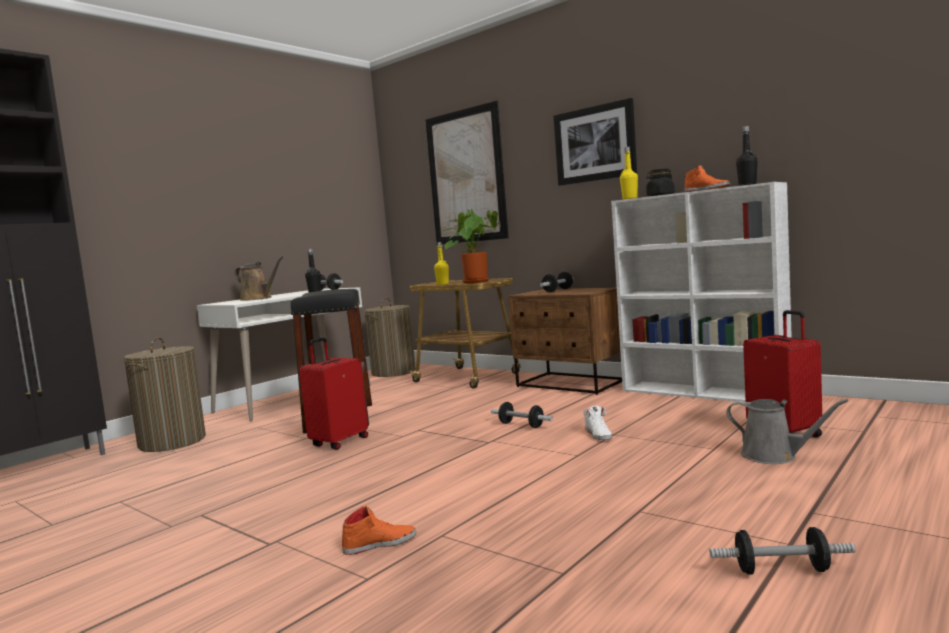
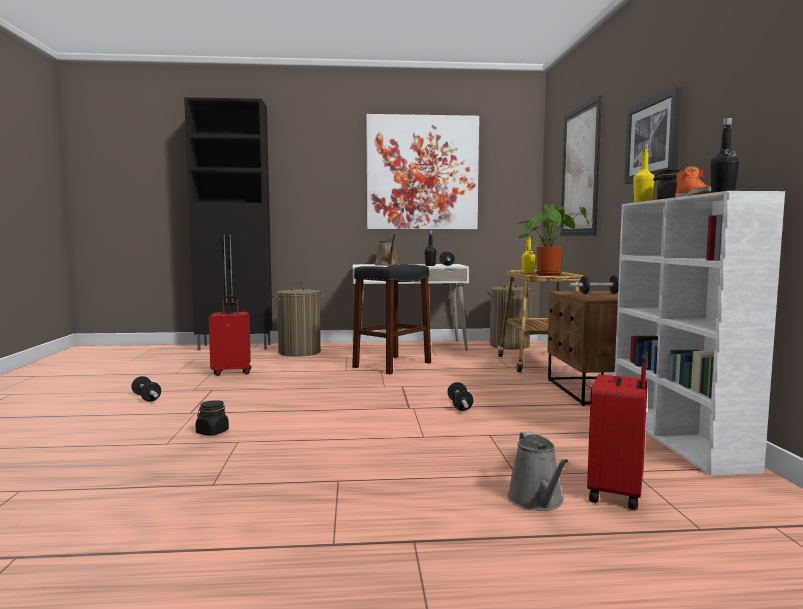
camera: 45 degrees right, 0 degrees up
(265, 179) = (422, 173): none -> picture
(339, 442) = (349, 378): red suitcase -> red suitcase (232, 372)
(379, 543) = (212, 432): orange shoe -> black jar
(598, 434) = (480, 431): white shoe -> none
(781, 570) = (279, 549): dumbbell -> dumbbell (146, 398)

